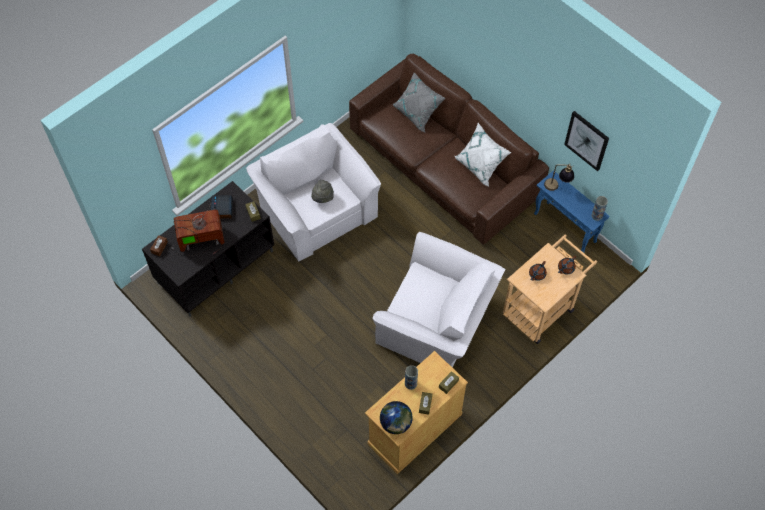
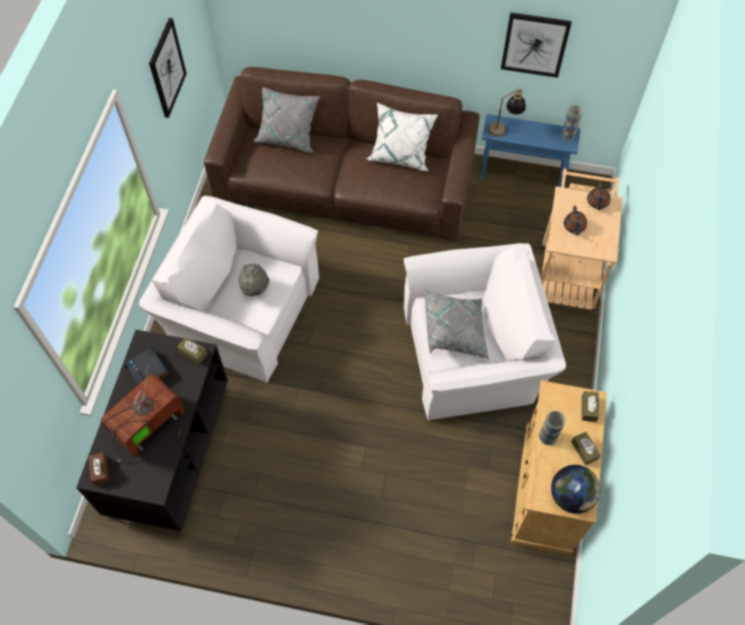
camera: 35 degrees left, 0 degrees up
(342, 33) = (167, 68): none -> picture
(421, 296) = (455, 332): none -> grey pillow

